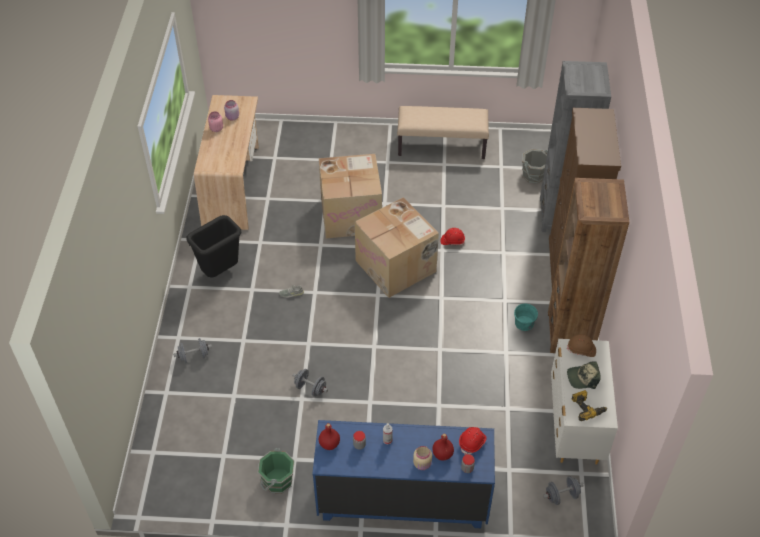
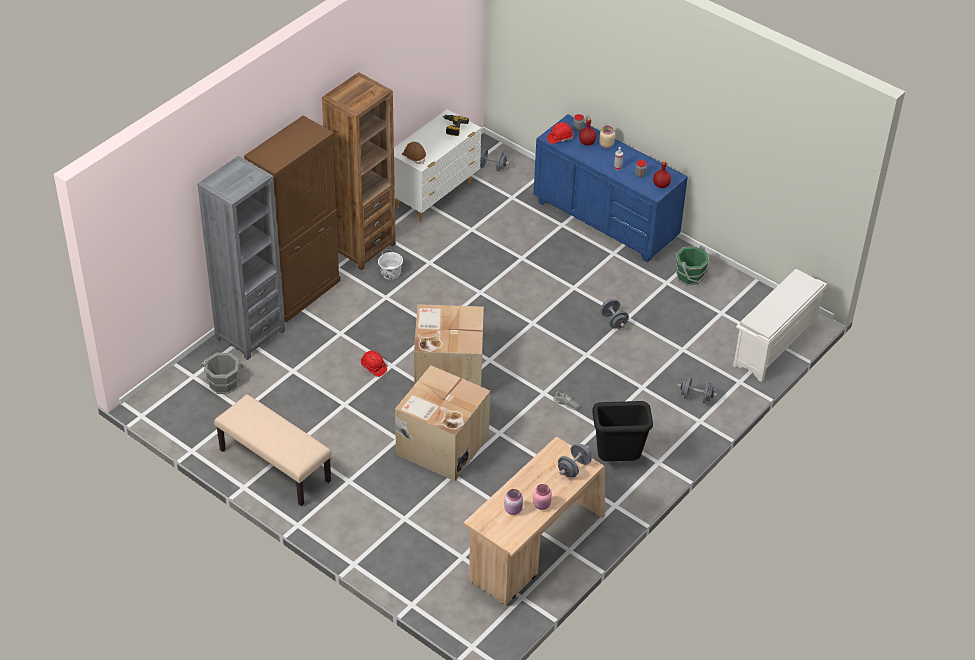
camera: 145 degrees left, 5 degrees down
(154, 446) = (774, 347): none -> white shoe rack
(213, 160) = (574, 468): none -> grey dumbbell
(524, 323) = (390, 273): turquoise bucket -> white bucket
(583, 378) = (434, 142): cap -> none

